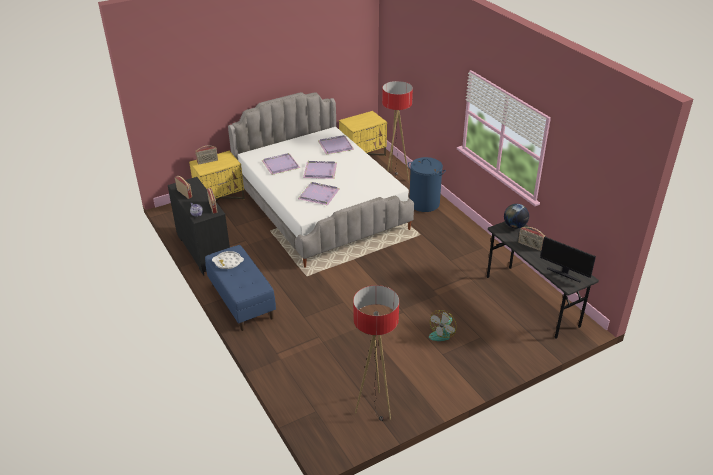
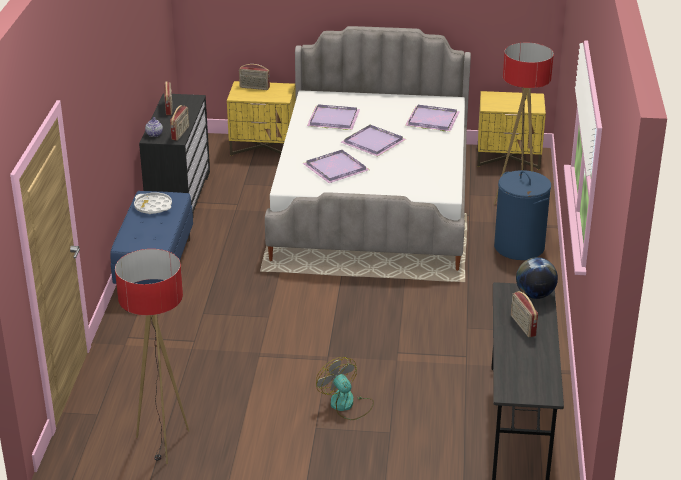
camera: 35 degrees right, 5 degrees down
(442, 333) = (346, 405): fan -> fan turned 75 degrees clockwise
(564, 274) = (522, 377): monitor -> none

